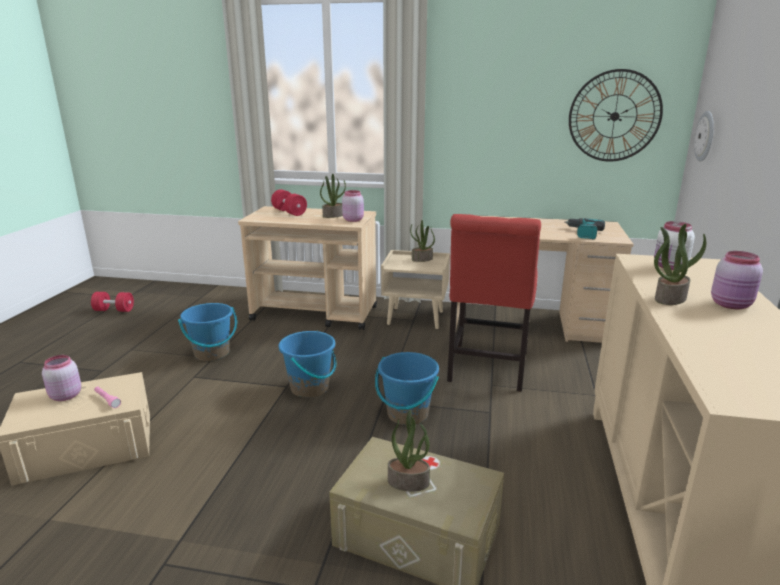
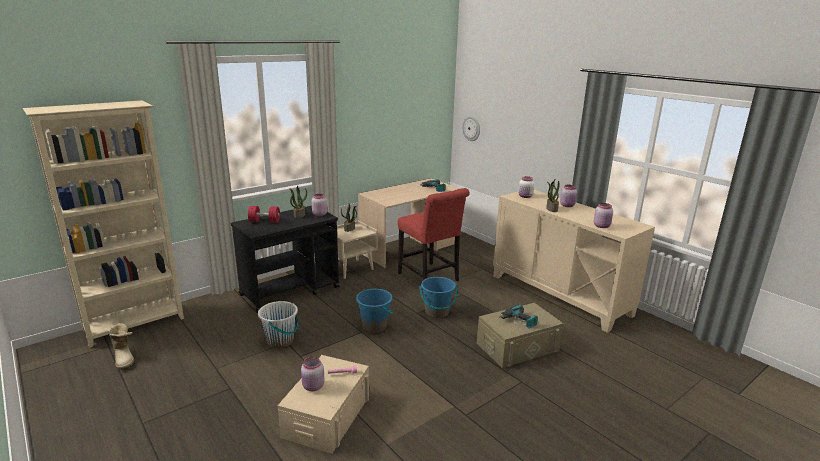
camera: 50 degrees left, 0 degrees up
(114, 310) = (125, 358): red dumbbell -> boot
(169, 290) = (135, 325): none -> beige bookcase
(212, 354) = (280, 341): blue bucket -> white bucket
(316, 314) = (291, 291): beige cart -> black cart
(409, 482) = (518, 321): potted plant -> power drill
(614, 116) = (423, 121): wall clock -> none
(714, 365) = (602, 226): none -> pink jar

